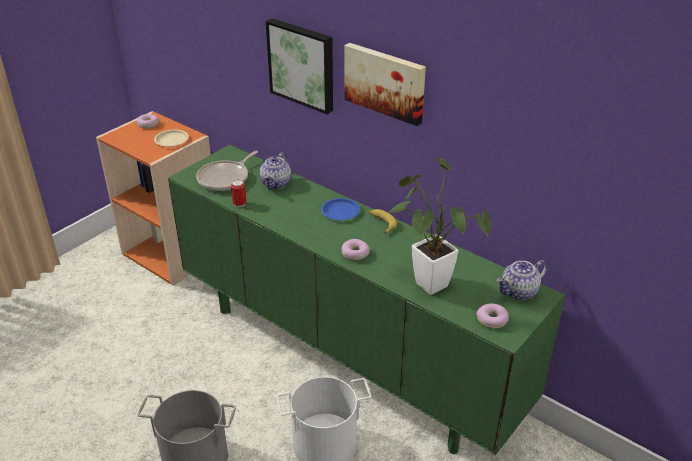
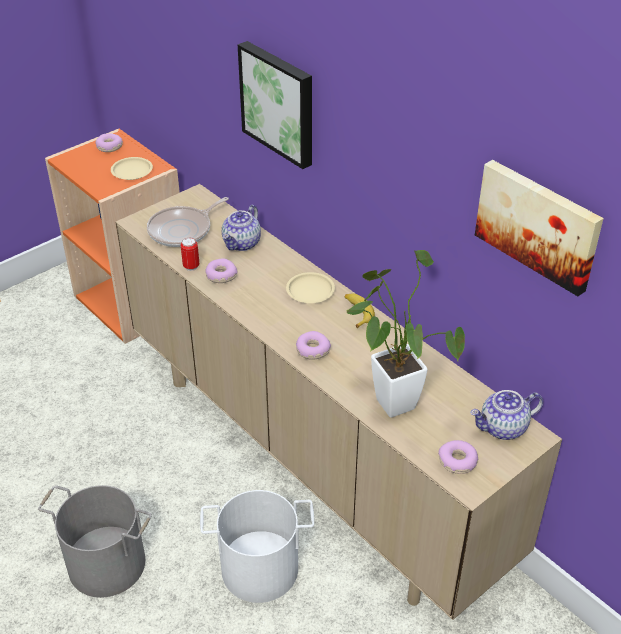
camera: 10 degrees right, 5 degrees up
(265, 208) = (221, 275): none -> donut
(340, 212) = (310, 291): blue plate -> beige plate
(347, 356) = (312, 461): green cabinet -> beige cabinet
(385, 82) = (369, 141): picture -> picture (538, 224)

